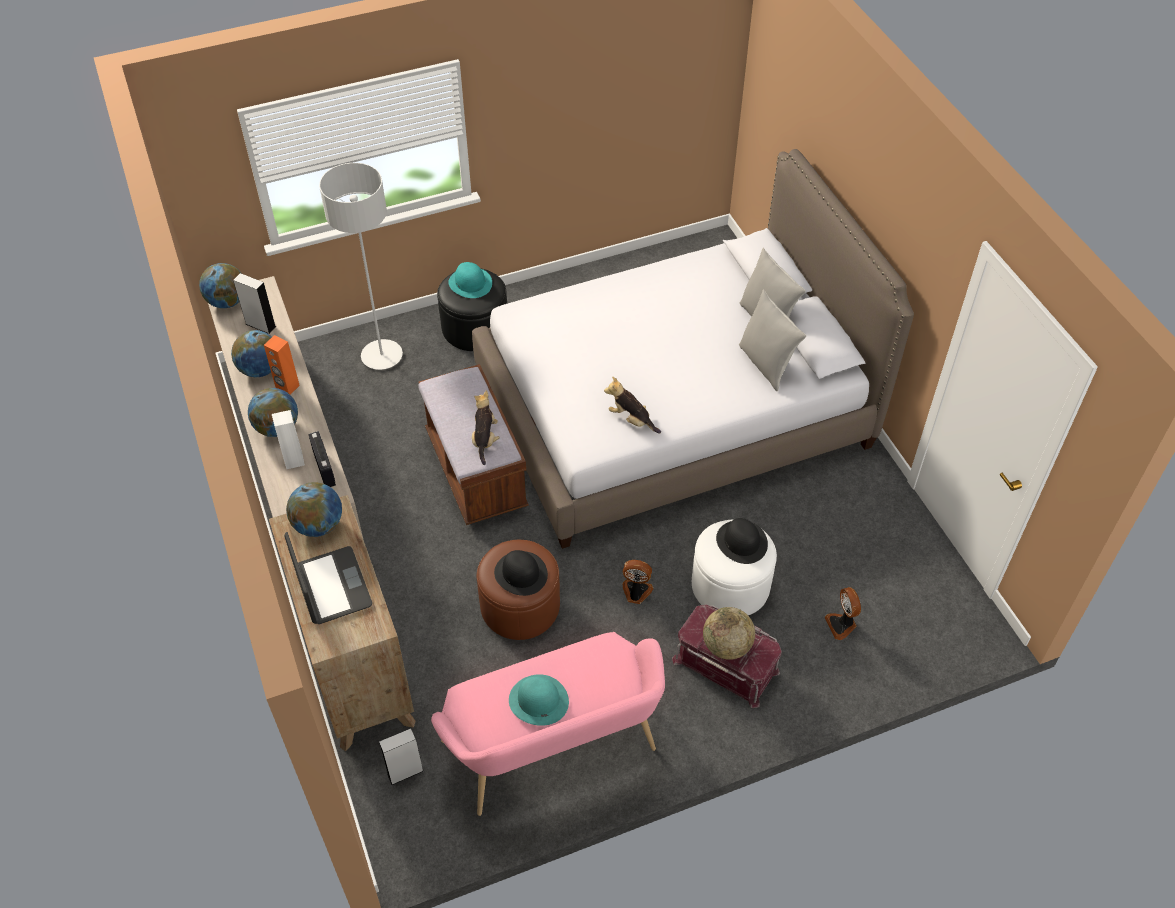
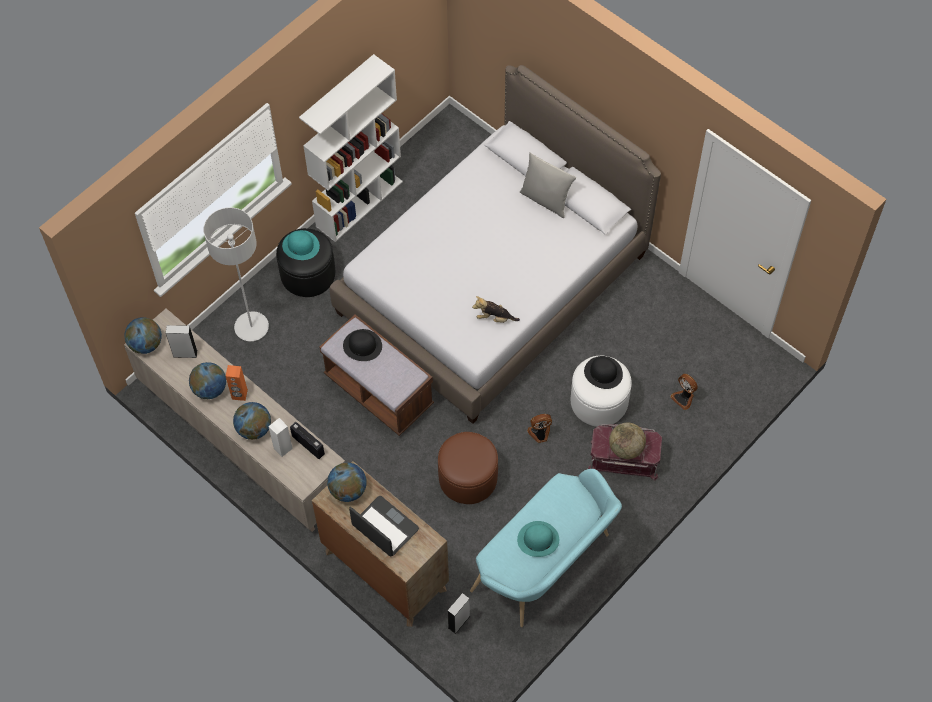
camera: 25 degrees left, 10 degrees up
(485, 439) = (396, 372): plush toy -> none
(521, 573) = (472, 458): black hat -> black hat (362, 345)
(555, 752) = (546, 565): pink bench -> turquoise bench
(573, 282) = (359, 203): none -> white bookcase
(766, 364) = (563, 235): grey pillow -> none

